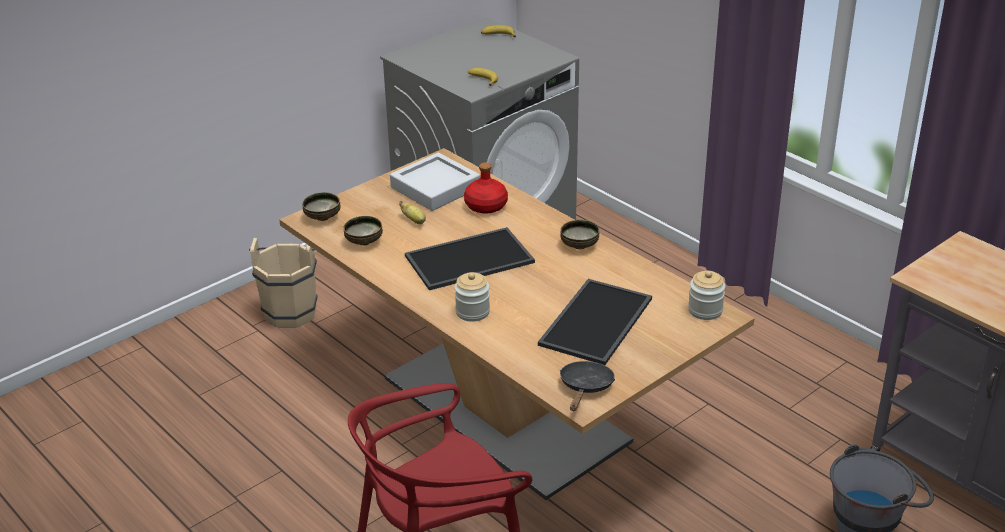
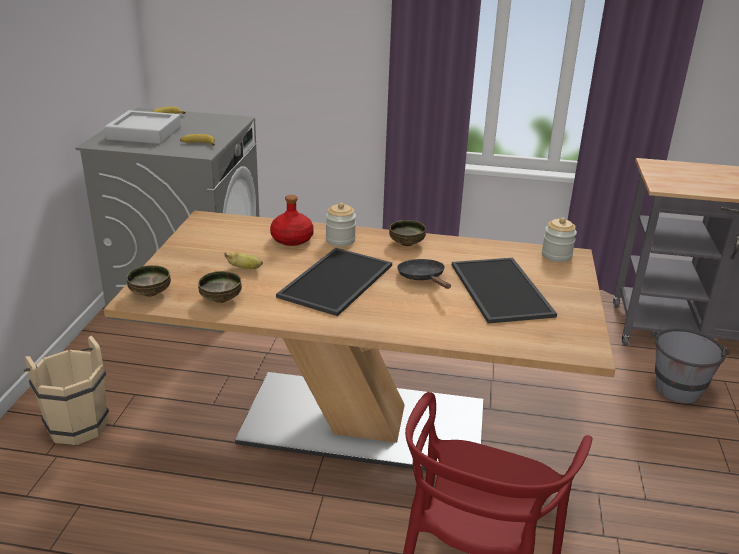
camera: 40 degrees left, 5 degrees down
(435, 188) = (228, 239): grey tray -> grey tray (144, 133)
(472, 312) = (399, 319): jar -> jar (340, 240)
(585, 388) = (570, 339): black frying pan -> black frying pan (423, 278)

